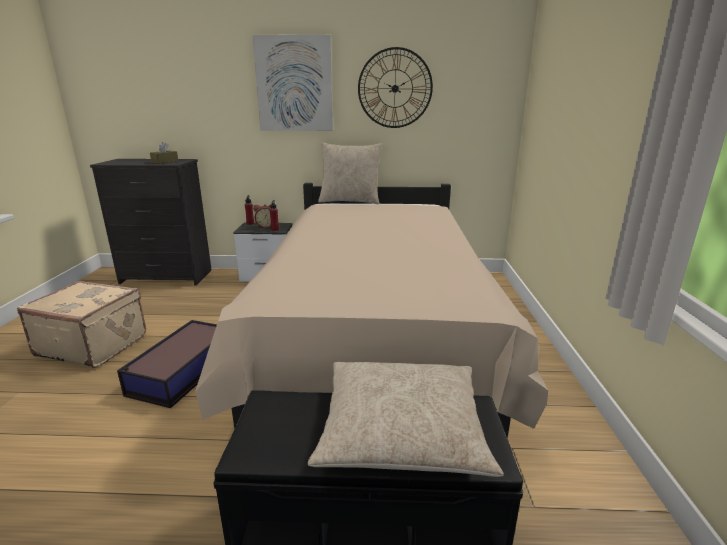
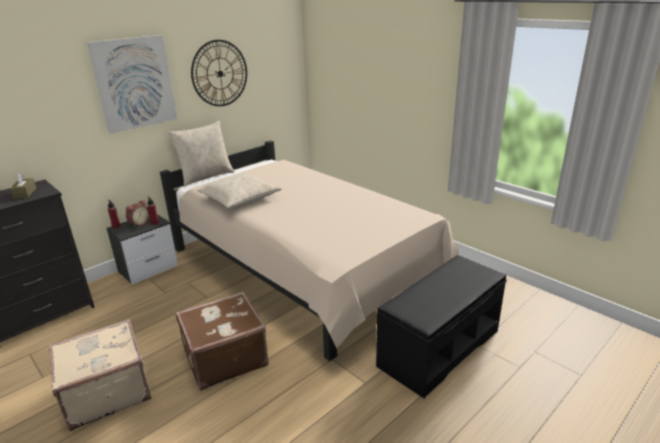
camera: 45 degrees left, 5 degrees up
(182, 372) = (224, 358): storage box -> brown suitcase
(401, 429) = (455, 282): beige pillow -> beige pillow (239, 198)

